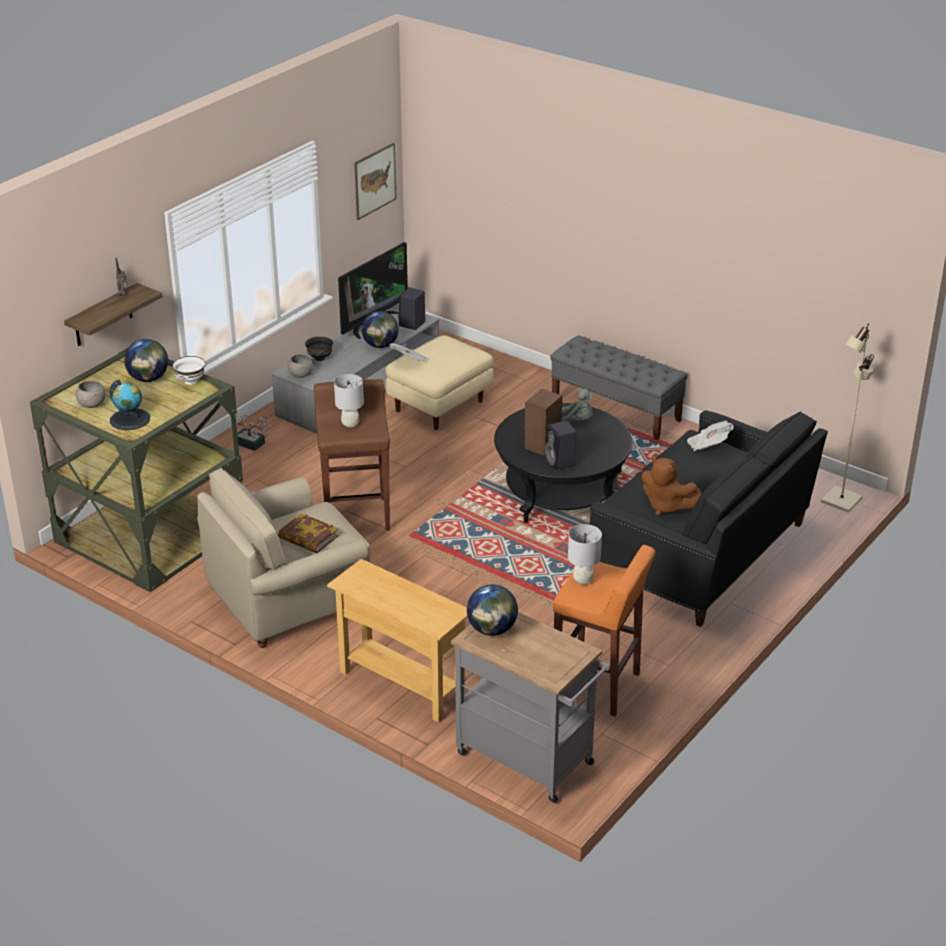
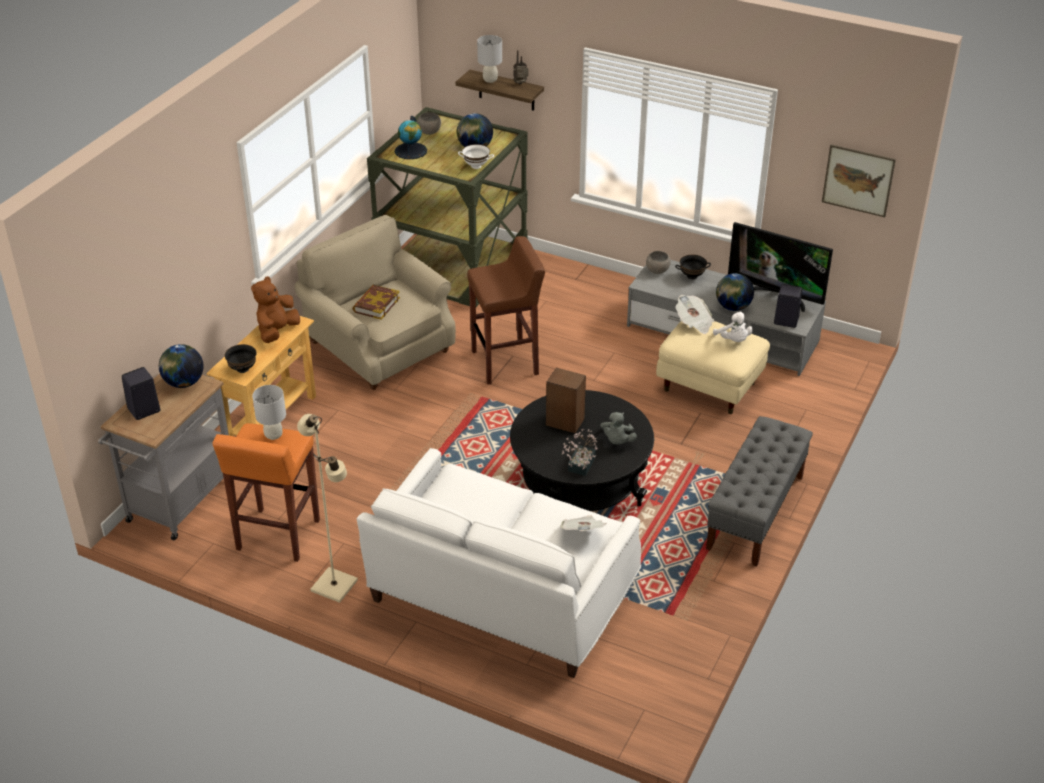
camera: 80 degrees right, 5 degrees up
(252, 444) = (599, 289): potted plant -> potted plant (579, 466)
(350, 424) = (501, 279): grey table lamp -> grey table lamp (491, 80)
(440, 611) = (242, 369): none -> black bowl
(444, 347) = (733, 340): none -> white plush toy
(561, 462) = (536, 437): black speaker -> black speaker (143, 410)
(666, 506) = (458, 507): brown plush toy -> brown plush toy (277, 331)
(700, 552) = (501, 595): black sofa -> white sofa
(841, 500) = (635, 715): beige floor lamp -> beige floor lamp (334, 586)

